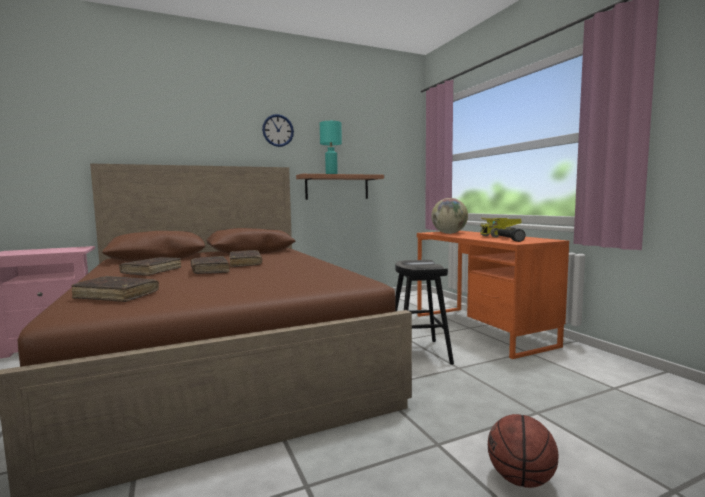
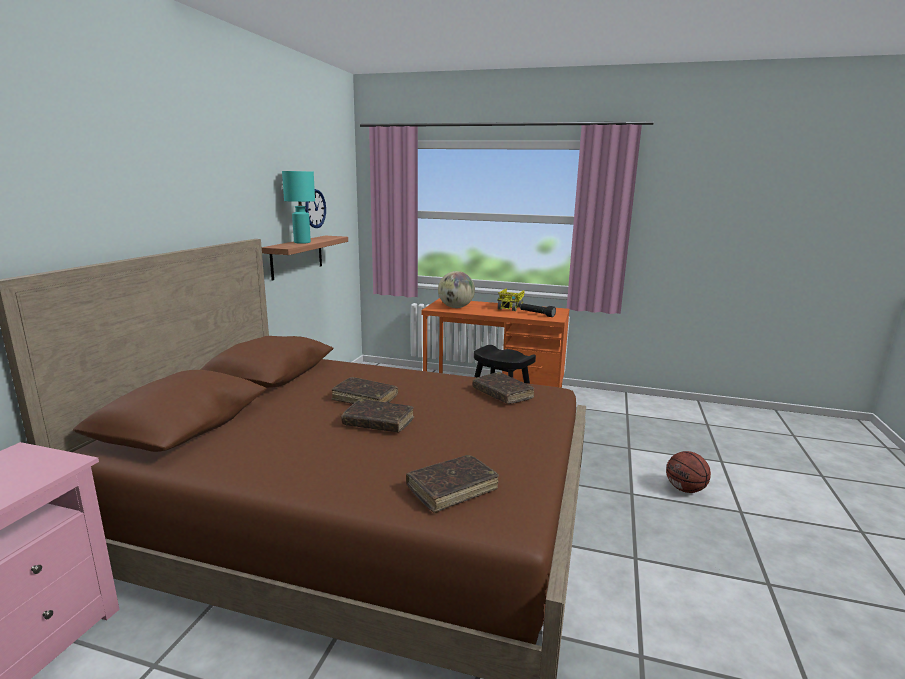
camera: 50 degrees left, 10 degrees up
(152, 271) = (315, 449): brown book -> brown book (502, 394)
(278, 130) = (239, 183): wall clock -> wall clock (315, 208)

